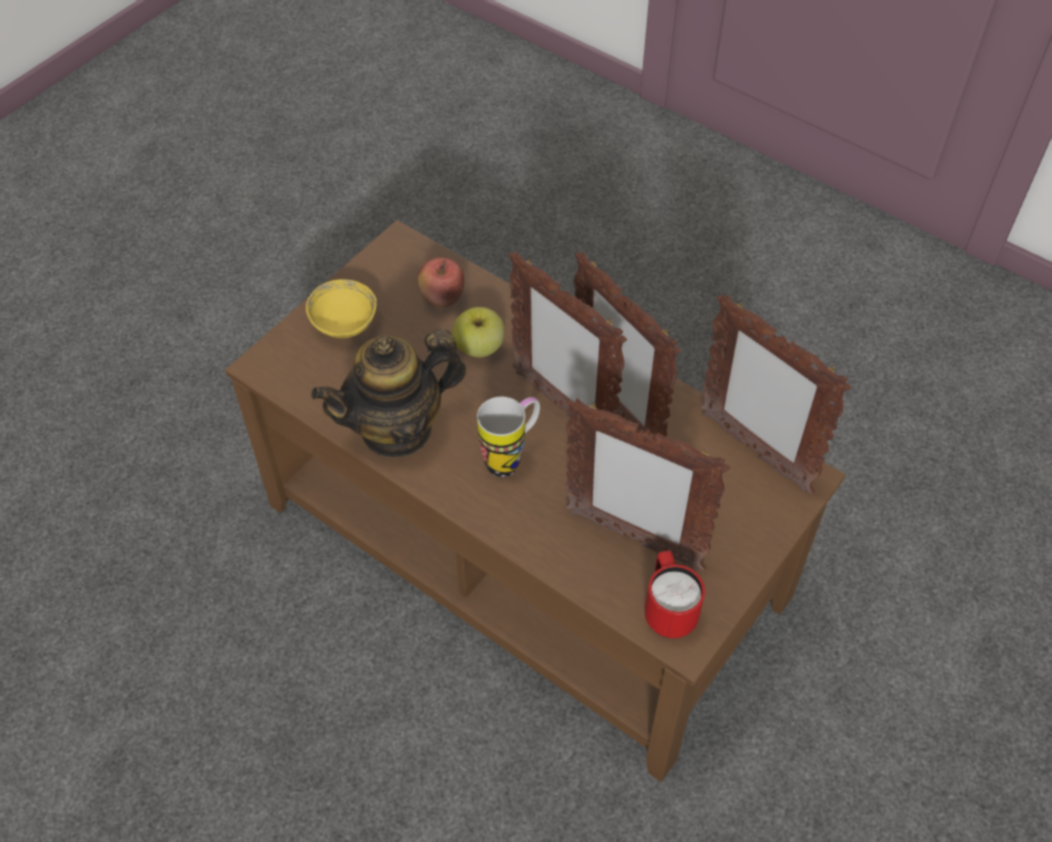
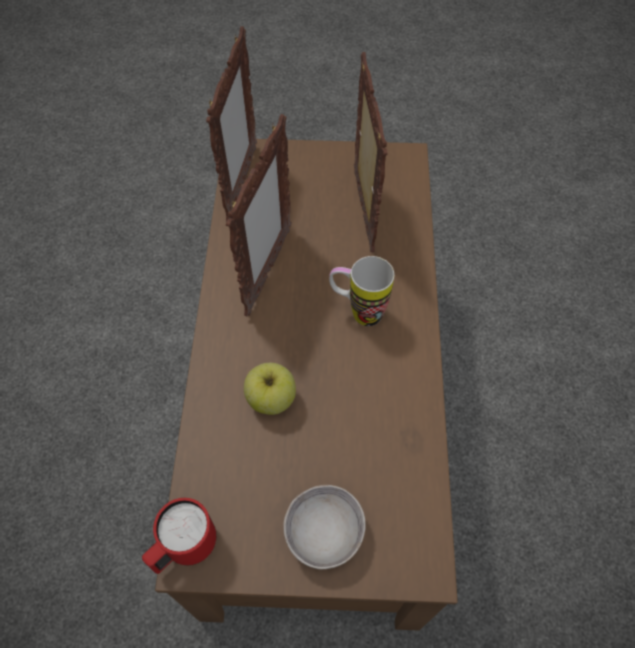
camera: 125 degrees left, 5 degrees up
(344, 323) = (324, 532): yellow bowl -> grey bowl
(397, 429) = (397, 402): teapot -> none
(442, 299) = (237, 466): apple -> none
(562, 408) = (288, 306): picture frame -> none
(668, 610) = (395, 172): red mug -> red mug (184, 547)

